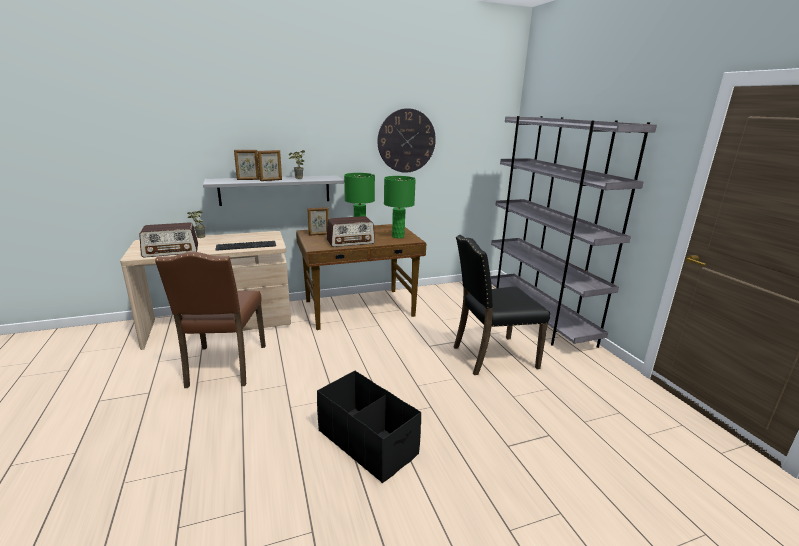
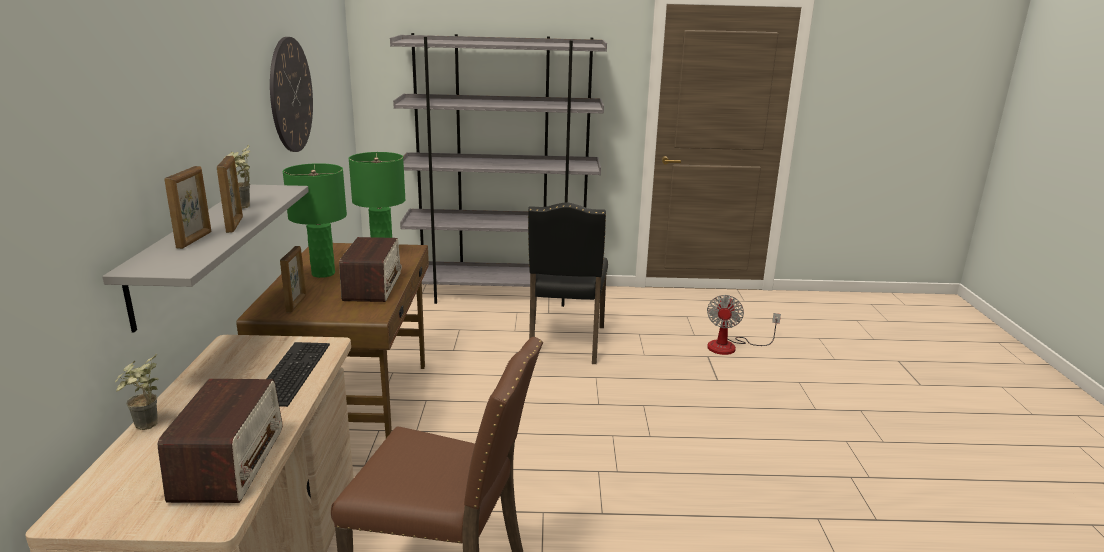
camera: 70 degrees left, 0 degrees up
(367, 442) = (692, 459): black storage box -> none
(587, 450) = (730, 346): none -> fan

